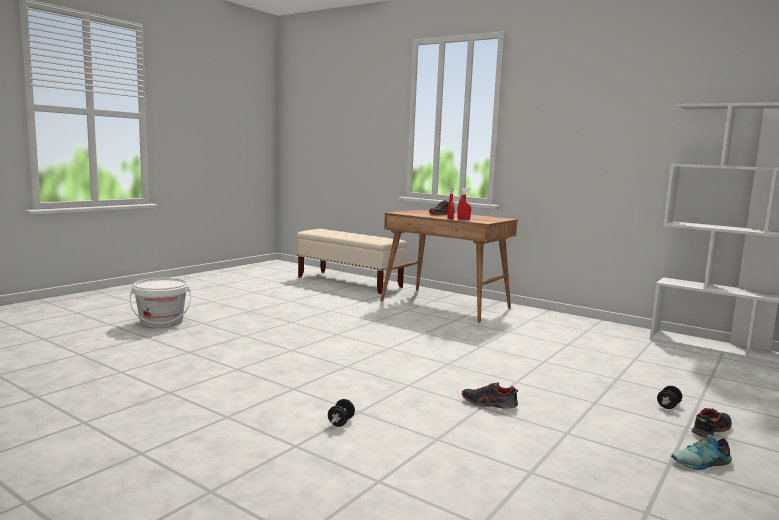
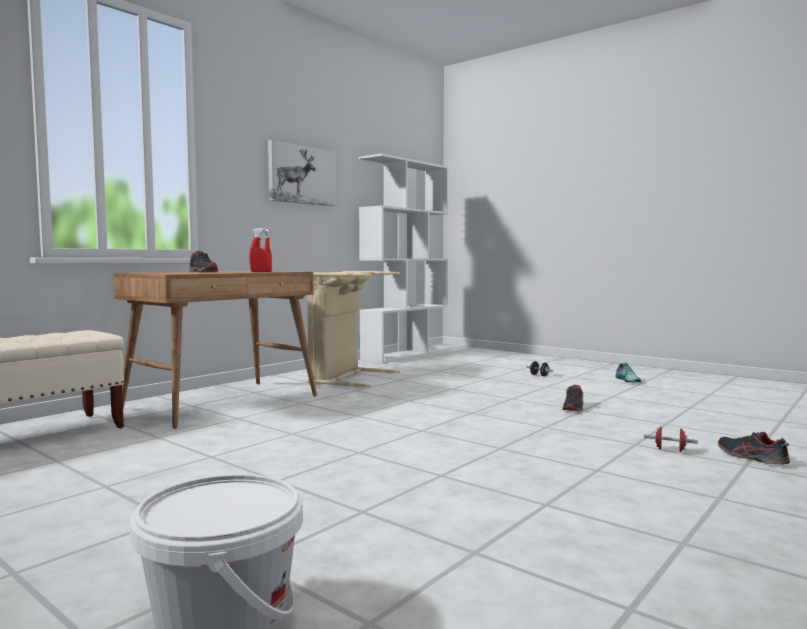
camera: 85 degrees left, 5 degrees down
(341, 422) = (670, 450): black dumbbell -> red dumbbell
(559, 328) = (346, 377): none -> beige laundry basket
(602, 134) = (301, 175): none -> picture
(710, 430) = (575, 374): shoe -> shoe (751, 457)

